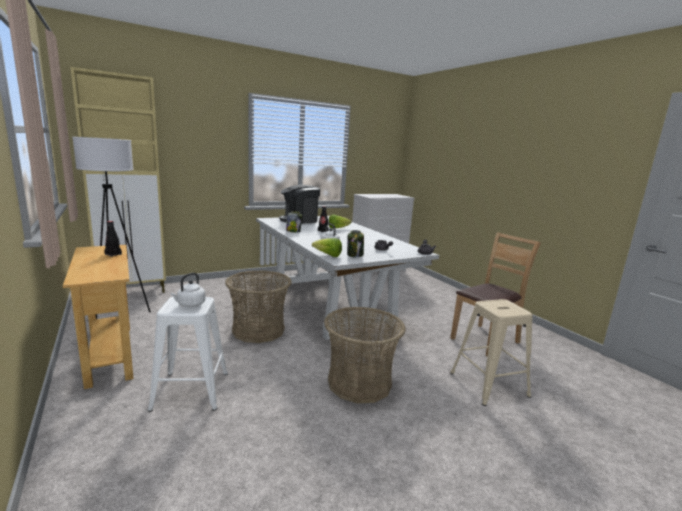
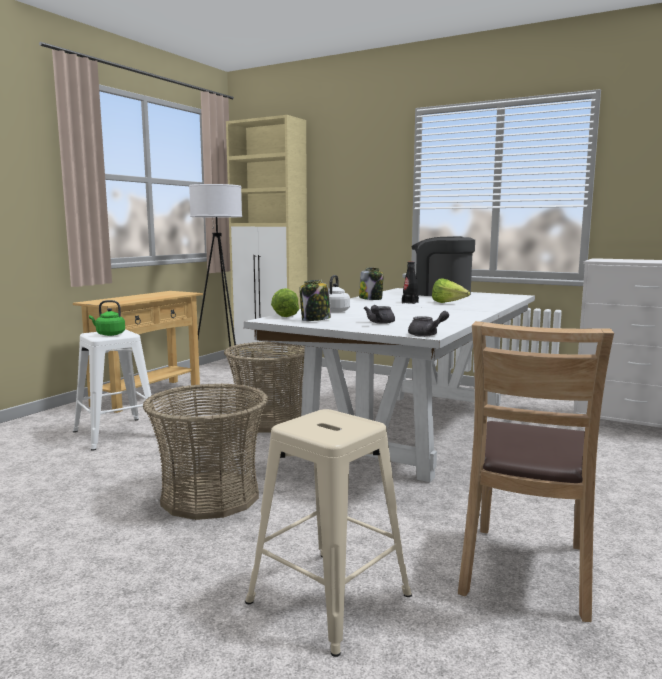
camera: 60 degrees right, 5 degrees down
(113, 254) = (165, 295): black bottle -> none
(190, 305) = (109, 334): white kettle -> green kettle
(485, 340) = (526, 570): brown chair -> brown chair turned 90 degrees clockwise

